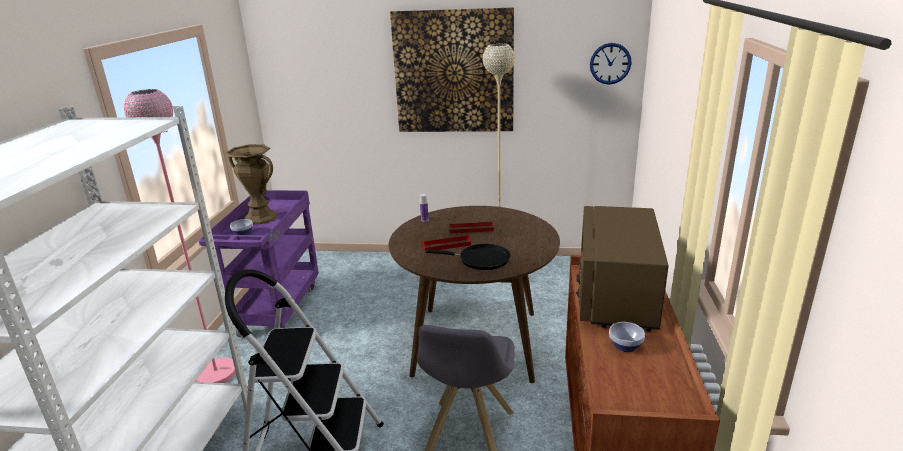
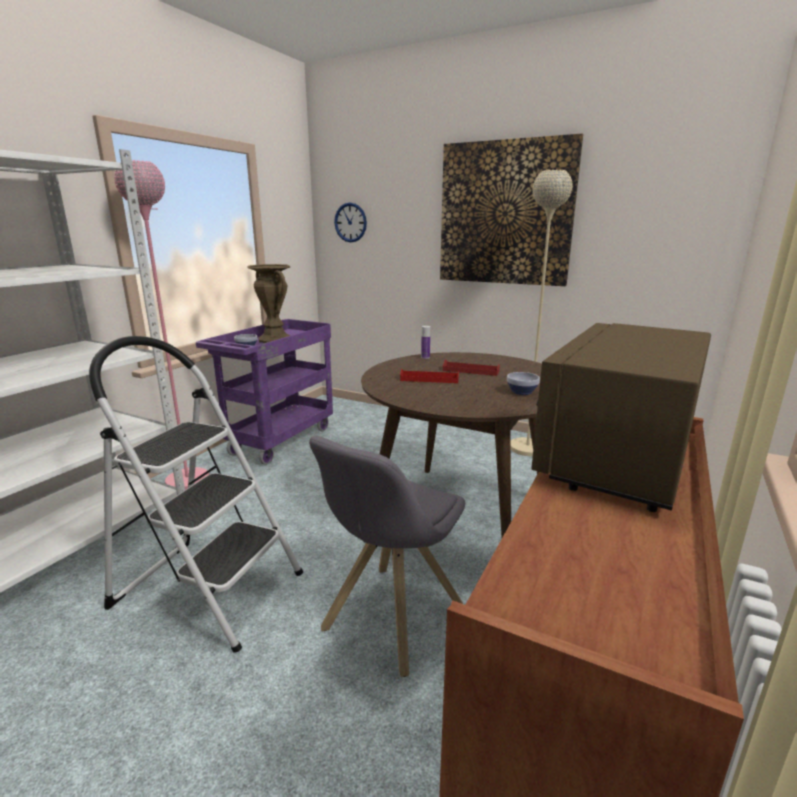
camera: 20 degrees right, 5 degrees down
(480, 260) = (458, 396): black frying pan -> none
(610, 63) = (704, 204): wall clock -> wall clock (350, 222)
(625, 346) = (593, 523): bowl -> bowl (521, 392)

